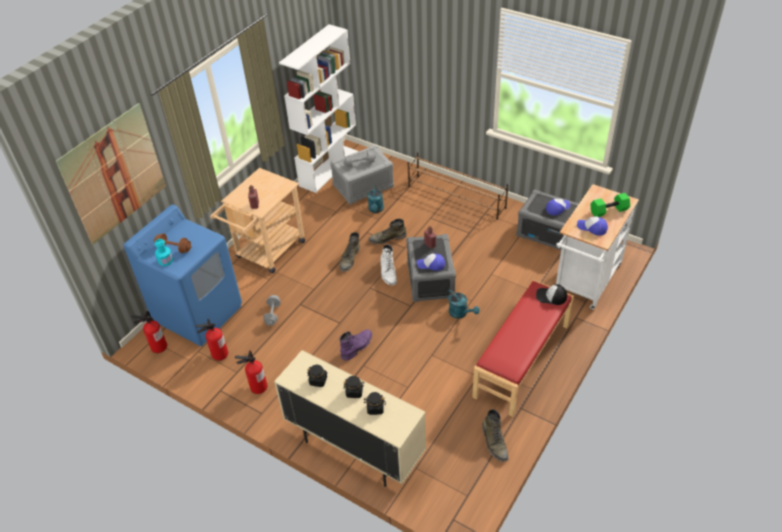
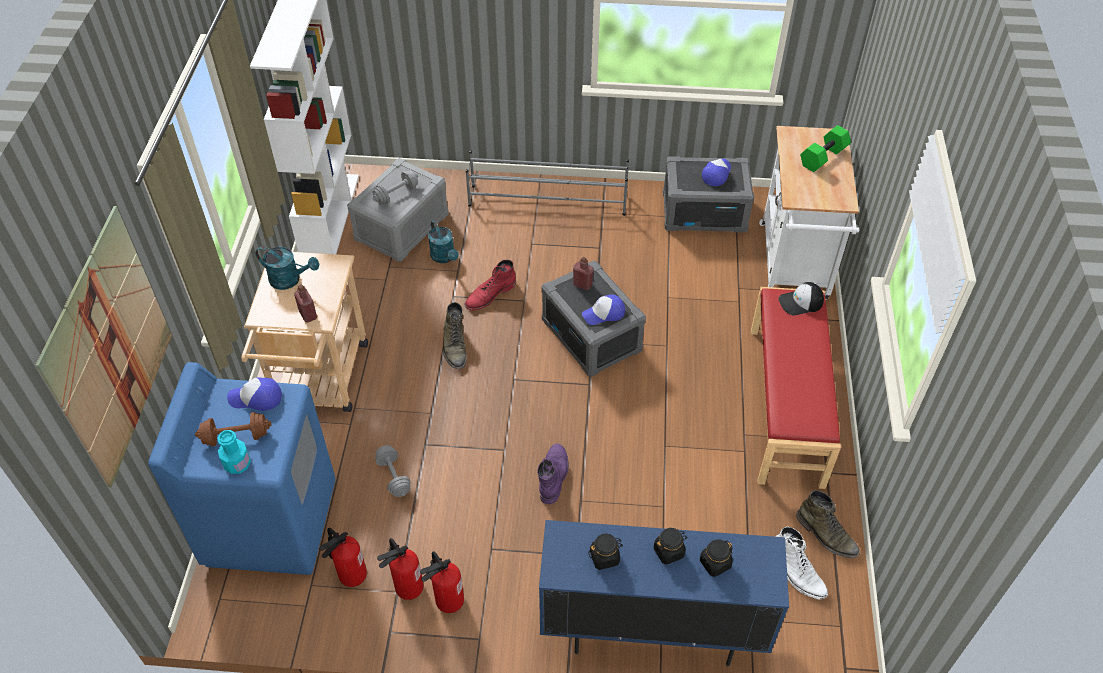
camera: 30 degrees left, 5 degrees up
(158, 346) = (238, 604): fire extinguisher -> fire extinguisher (406, 586)
(355, 449) = (651, 630): beige cabinet -> blue cabinet
(387, 238) = (490, 295): green boot -> red boot
(388, 272) = (525, 346): white boot -> white boot (796, 573)
(456, 197) = (548, 200): brown shoe rack -> grey shoe rack
(460, 313) = (664, 369): turquoise watering can -> turquoise watering can (290, 280)
(592, 228) = (819, 188): cap -> cap (256, 398)

